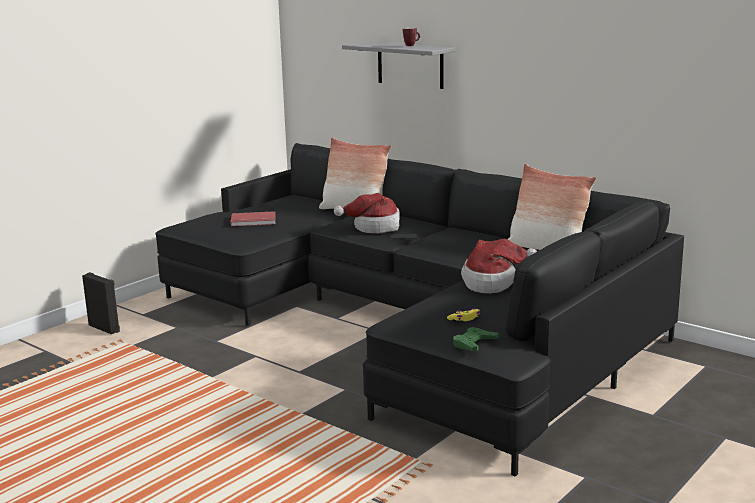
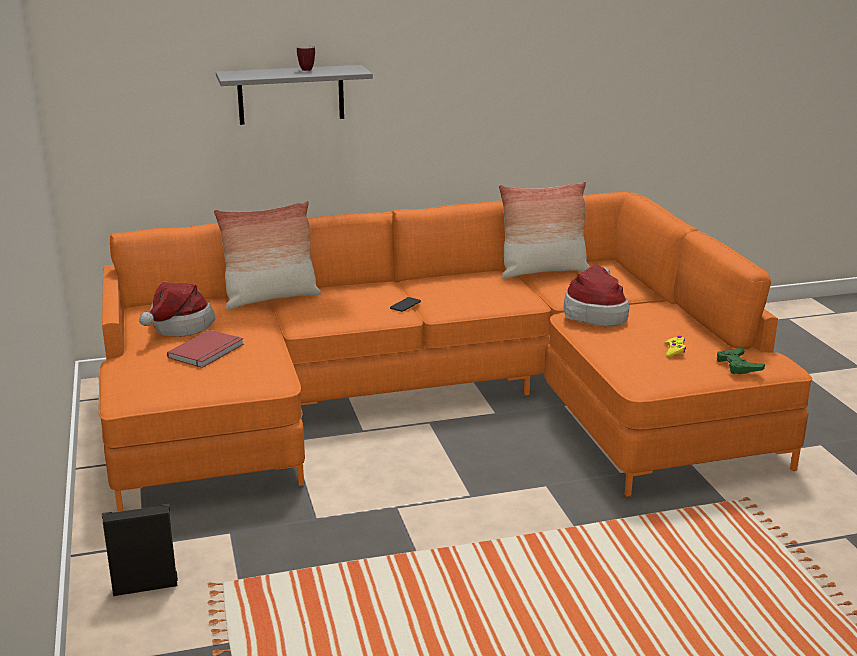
camera: 55 degrees left, 5 degrees up
(374, 227) = (350, 306): hat -> hat (178, 326)
(413, 324) = (437, 400): black sofa -> orange sofa

